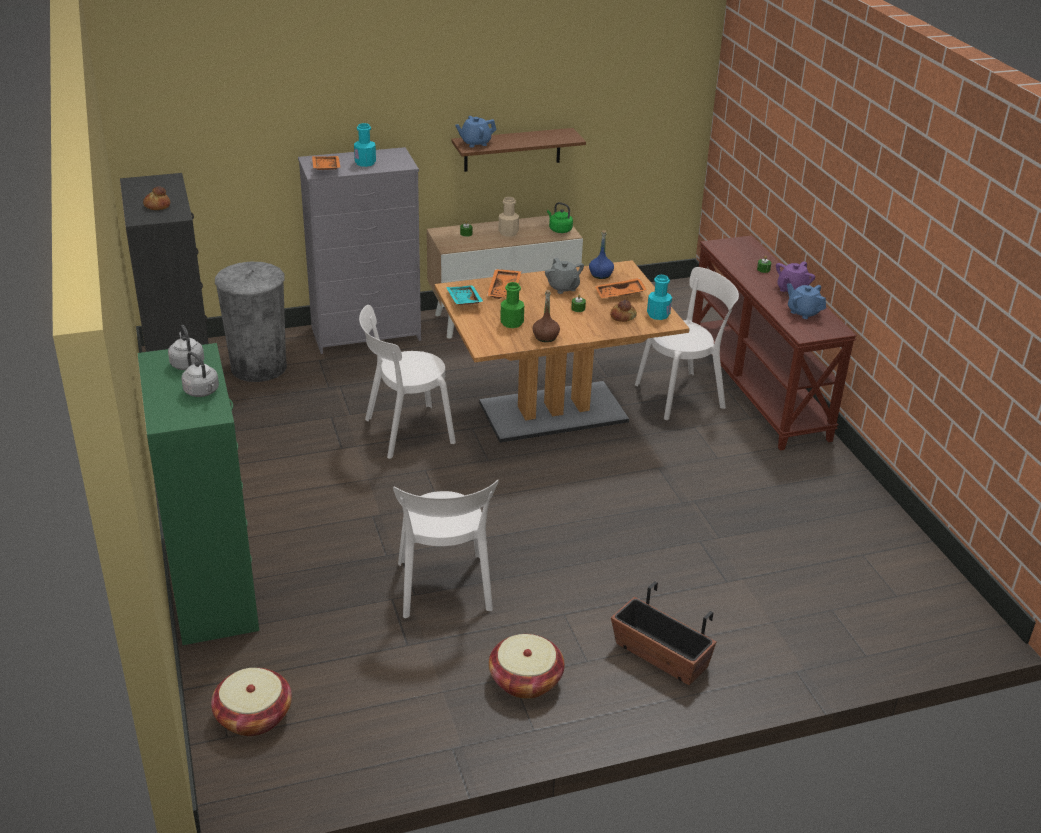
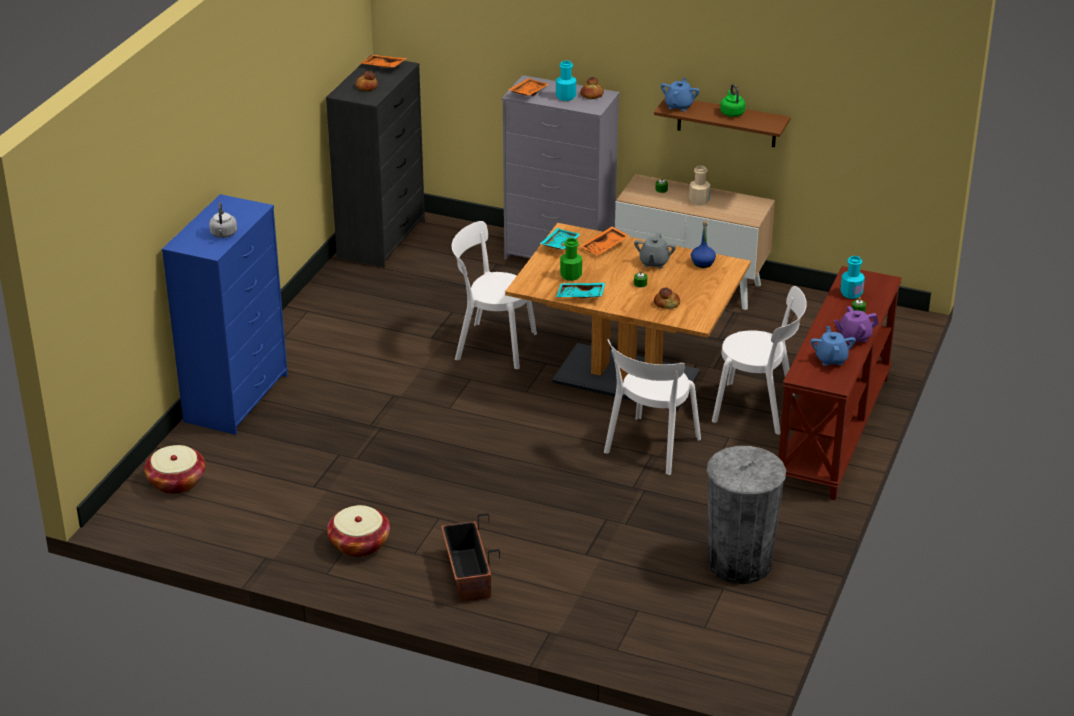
camera: 40 degrees right, 0 degrees up
(187, 363) = (238, 212): grey kettle -> none
(213, 591) = (237, 397): green dresser -> blue dresser
(259, 367) = (445, 252): grey trash can -> grey trash can (739, 563)
(386, 155) = (592, 95): none -> bread
(444, 590) = (379, 465): white chair -> white chair (650, 448)
(475, 143) = (679, 106): blue teapot -> blue teapot turned 90 degrees clockwise
(545, 337) = (580, 296): brown bottle -> turquoise tray
(559, 229) = (748, 213): green kettle -> green kettle (731, 113)
(620, 295) = (692, 285): orange tray -> orange tray (383, 67)
(658, 315) = (698, 313): turquoise bottle -> turquoise bottle (851, 293)

